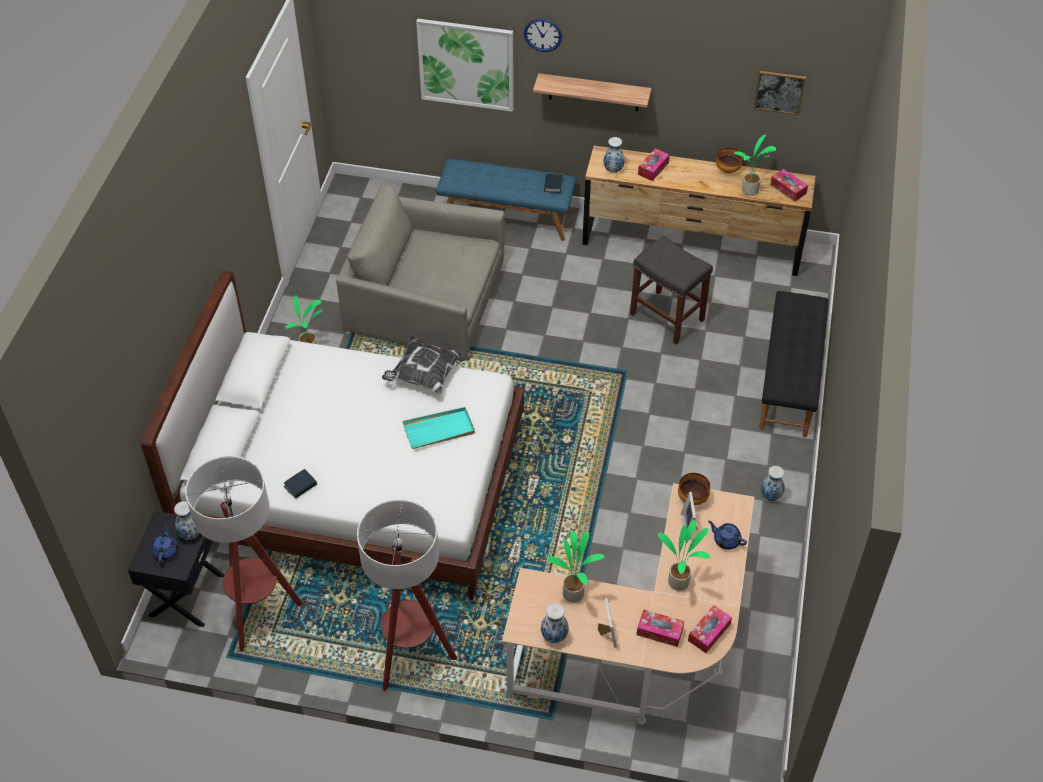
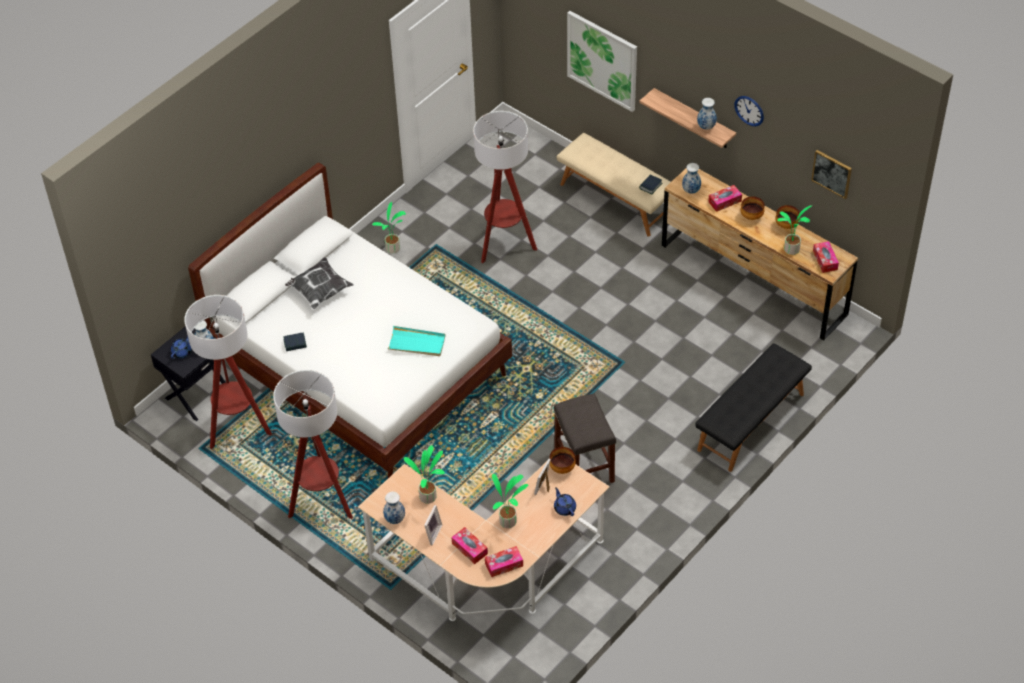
camera: 30 degrees right, 0 degrees up
(423, 375) = (433, 298): pillow -> pillow (318, 291)
(425, 301) = (504, 244): grey armchair -> floor lamp
(507, 217) = (616, 199): blue bench -> beige bench
(543, 34) = (658, 58): wall clock -> wall clock (749, 110)
(668, 317) = (688, 332): grey stool -> grey stool (585, 466)
(689, 173) = (751, 216): none -> bowl
(770, 496) = (666, 504): vase -> vase (705, 126)

